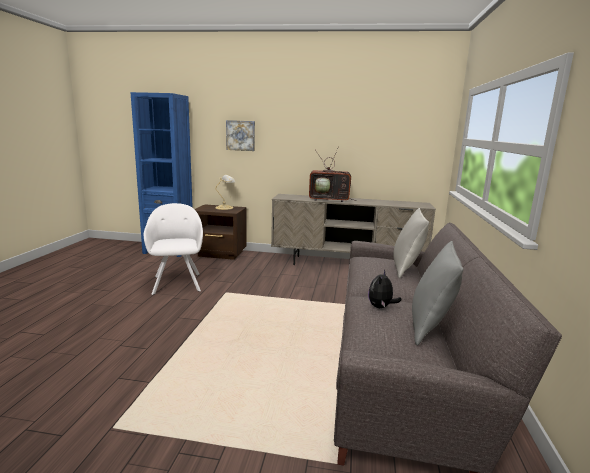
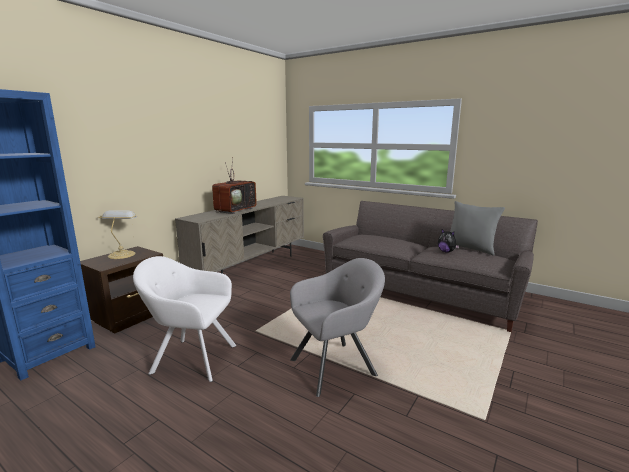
camera: 65 degrees left, 0 degrees up
(185, 334) = (336, 366): none -> grey armchair
(241, 135) = (116, 154): picture -> none
(406, 268) = (381, 235): grey pillow -> none

